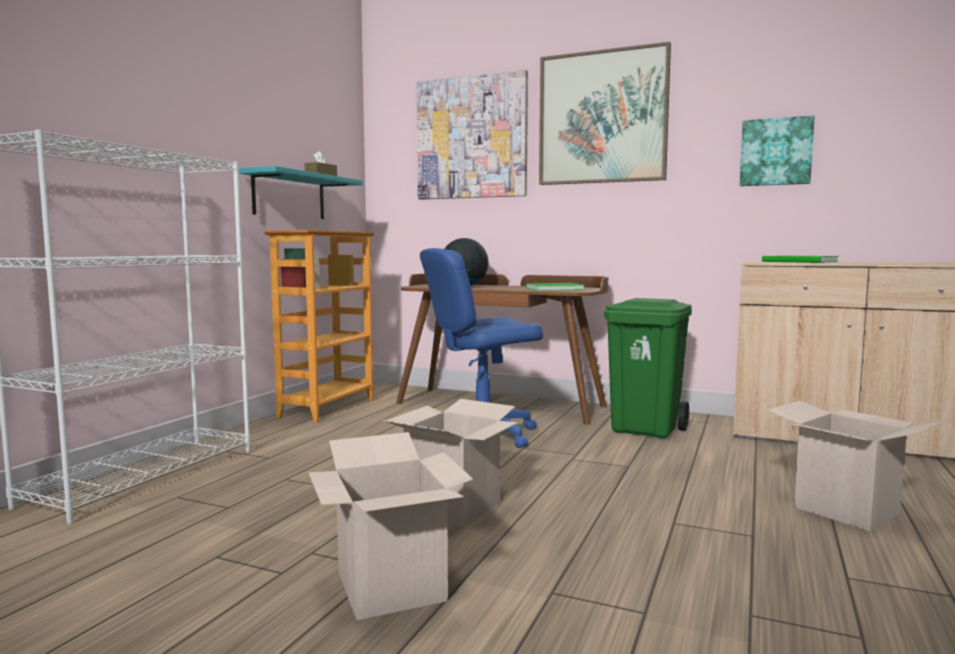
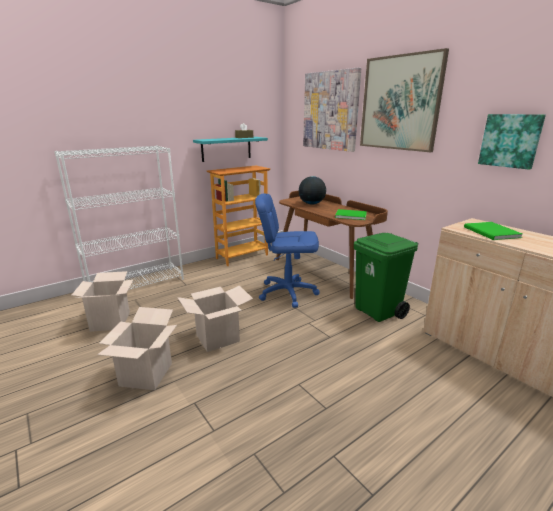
camera: 30 degrees right, 15 degrees up
(846, 510) = (407, 412): cardboard box -> cardboard box (110, 321)

